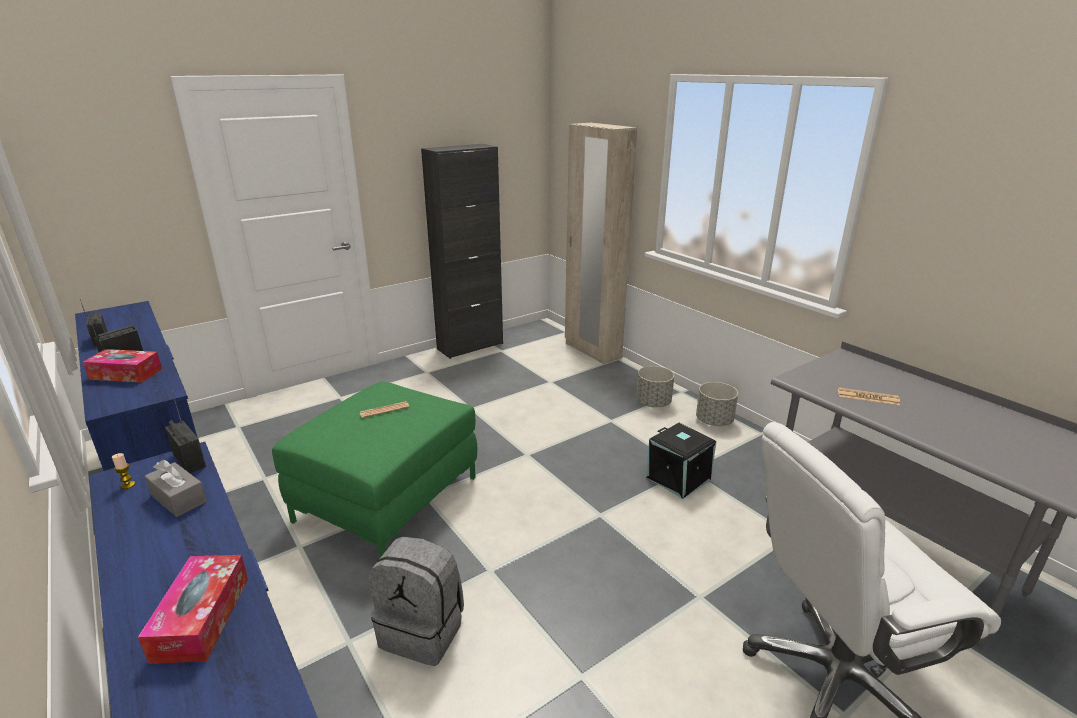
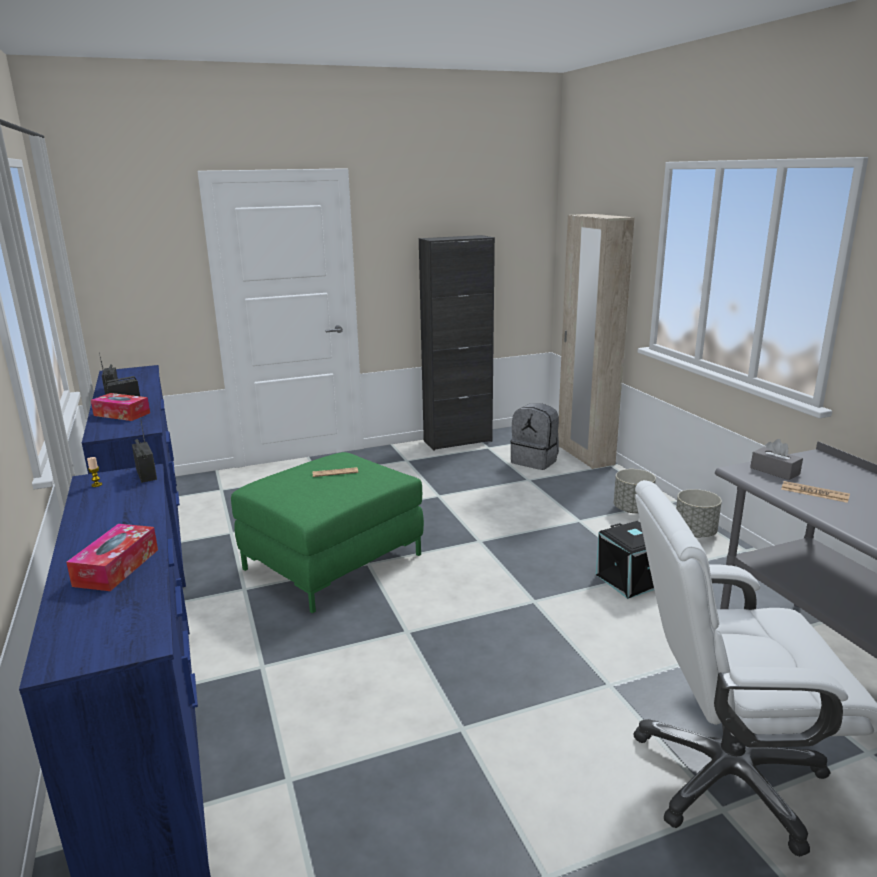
camera: 15 degrees right, 5 degrees down
(178, 498) = (129, 497): grey tissue box -> grey tissue box (774, 471)
(423, 630) = (329, 669): grey backpack -> grey backpack (535, 461)

